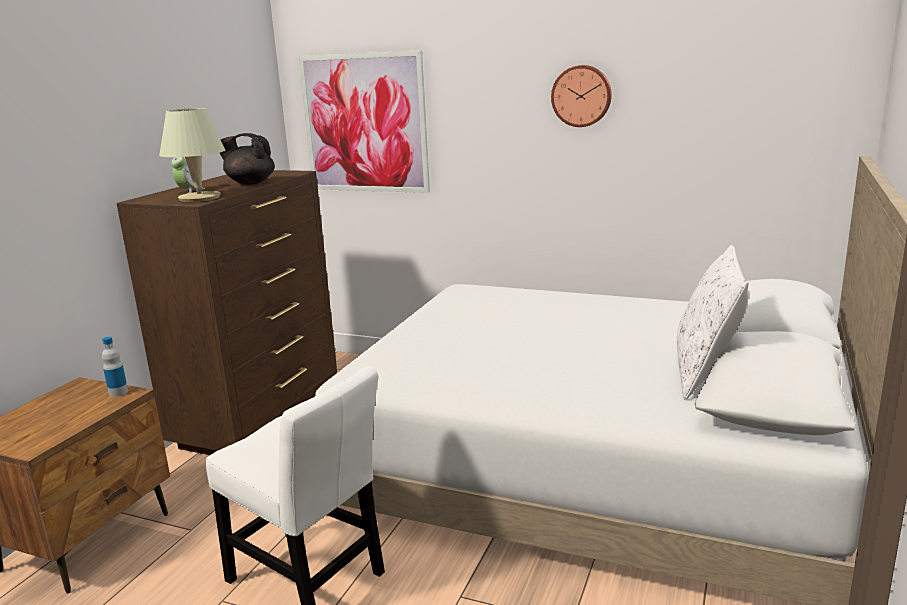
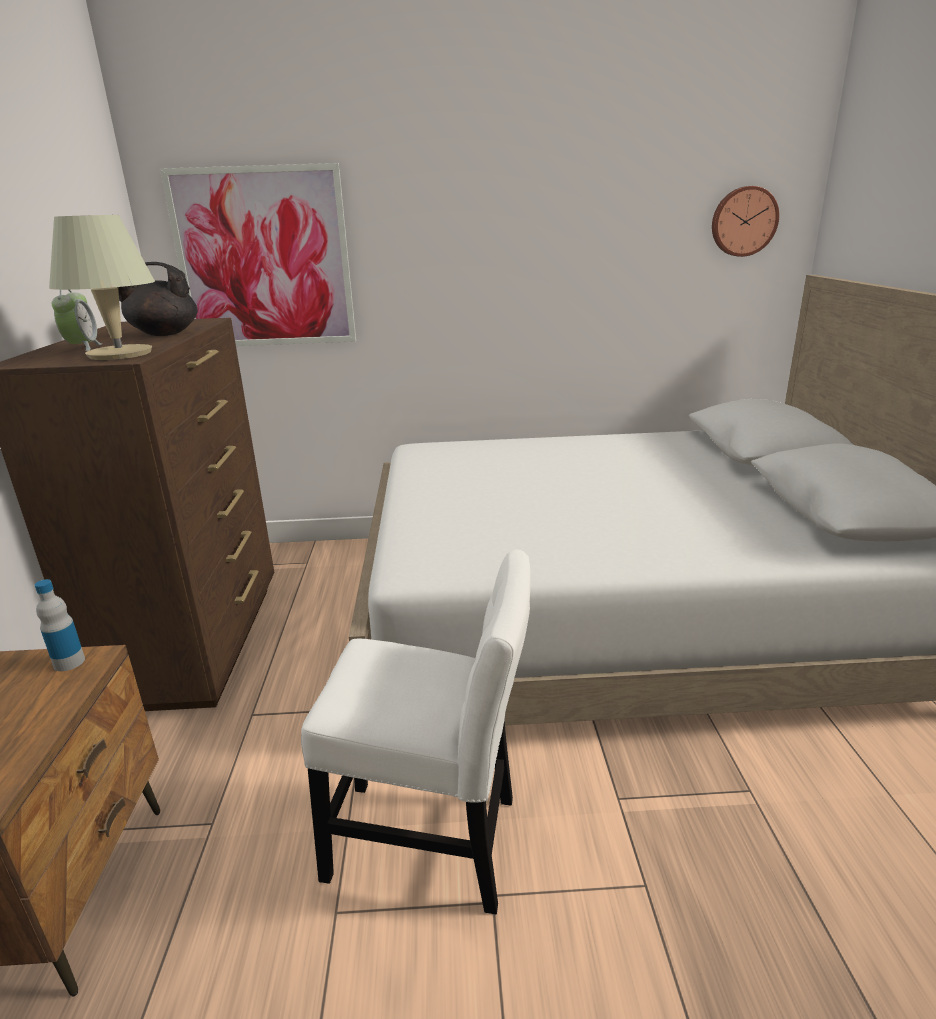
camera: 25 degrees left, 5 degrees up
(581, 96) = (535, 219): wall clock -> wall clock (743, 221)
(705, 373) = (762, 497): white pillow -> none

